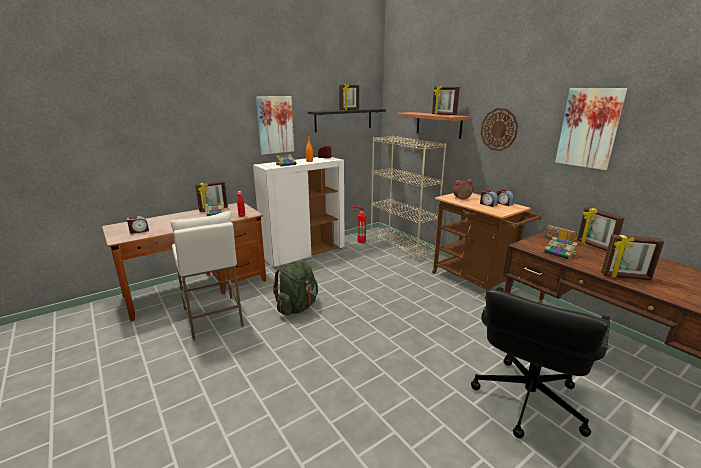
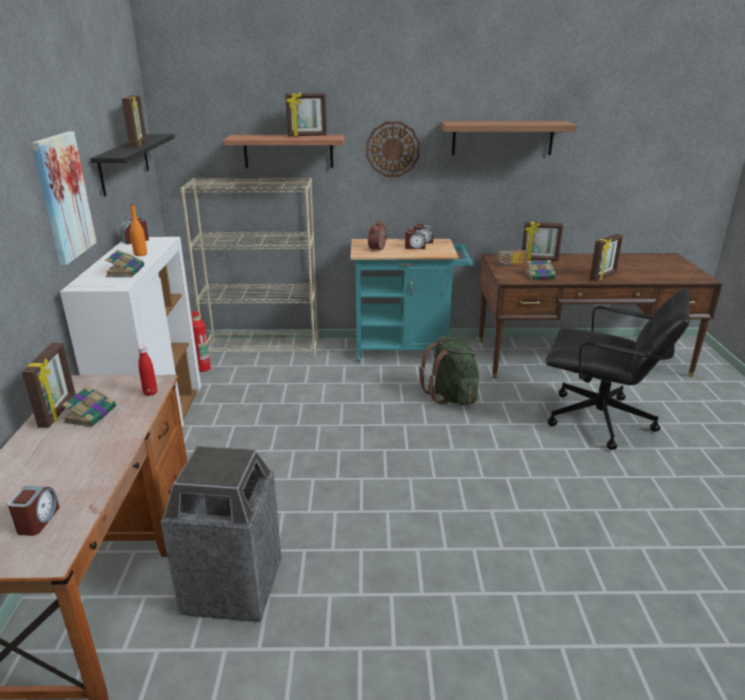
camera: 55 degrees left, 5 degrees up
(213, 317) = (233, 588): white stool -> trash can
(297, 307) = (309, 490): green backpack -> green backpack (451, 396)
(475, 282) = (407, 350): brown cart -> turquoise cart
(526, 400) = (600, 420): black office chair -> black office chair turned 45 degrees counterclockwise
(589, 128) = (502, 138): picture -> shelf

